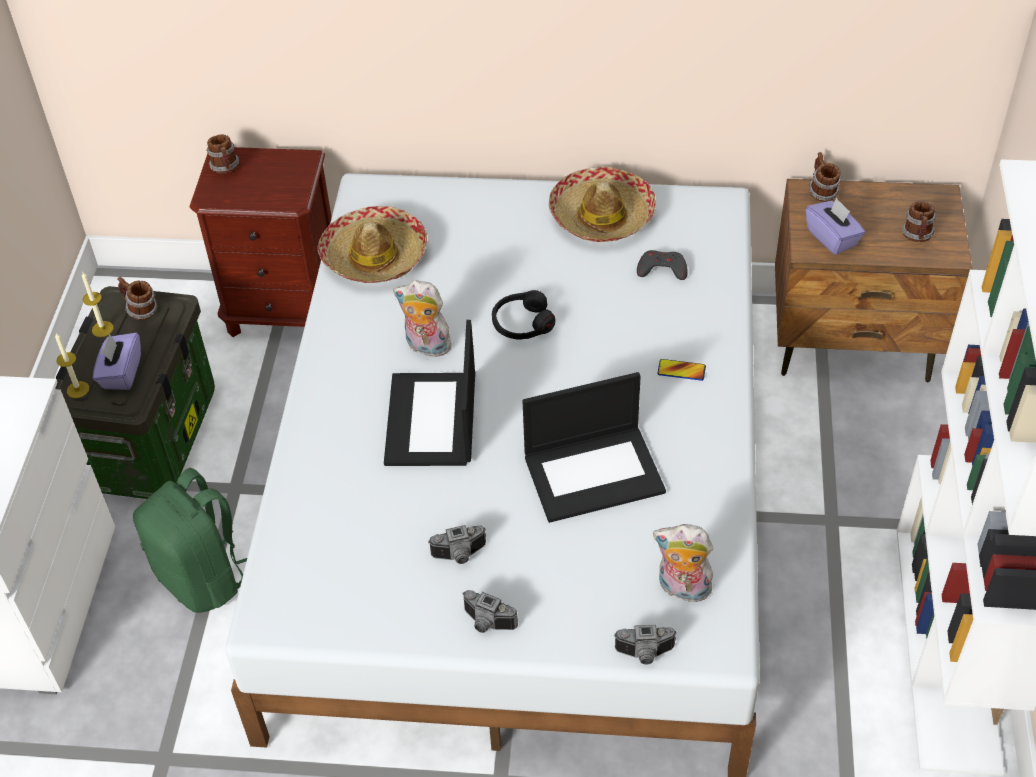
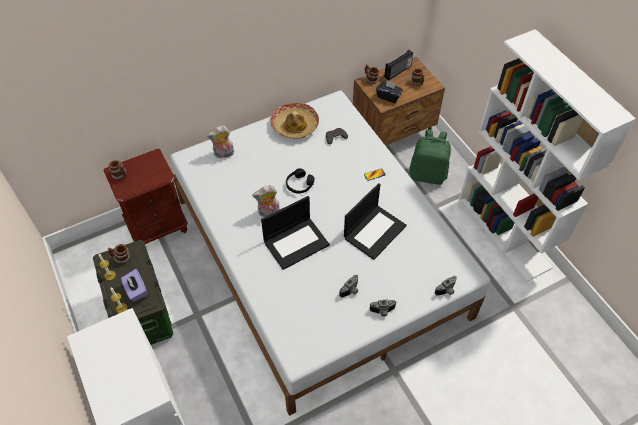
camera: 35 degrees left, 5 degrees up
(203, 577) = (214, 359): green backpack -> green backpack (428, 174)
(375, 256) = (215, 184): hat -> none
(432, 421) = (296, 242): laptop -> laptop turned 90 degrees counterclockwise
(682, 589) = (440, 259): plush toy -> plush toy (223, 154)
(832, 238) = (388, 96): purple tissue box -> black tissue box
(893, 199) = (398, 72): none -> radio

